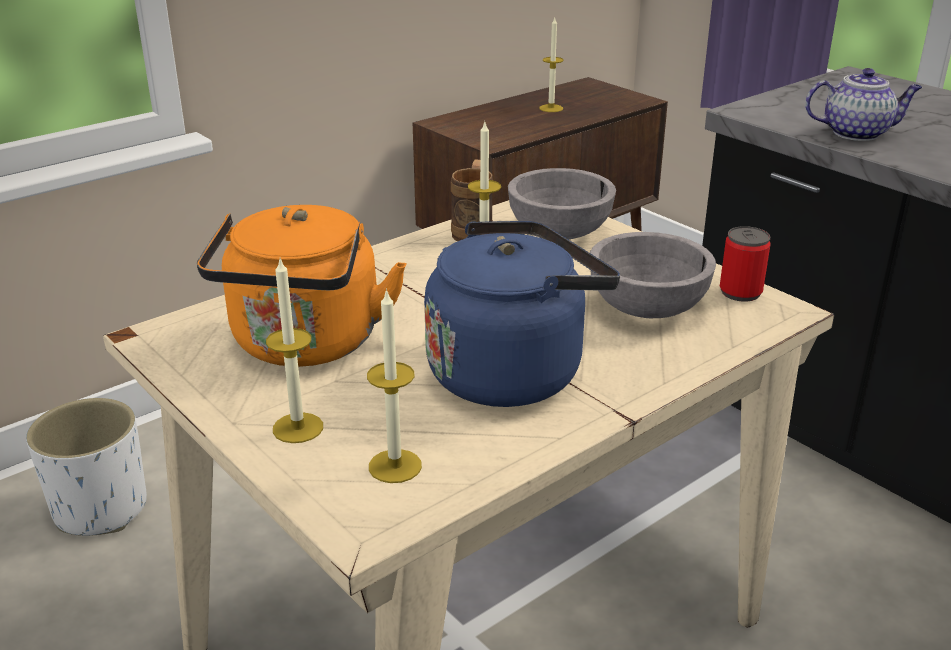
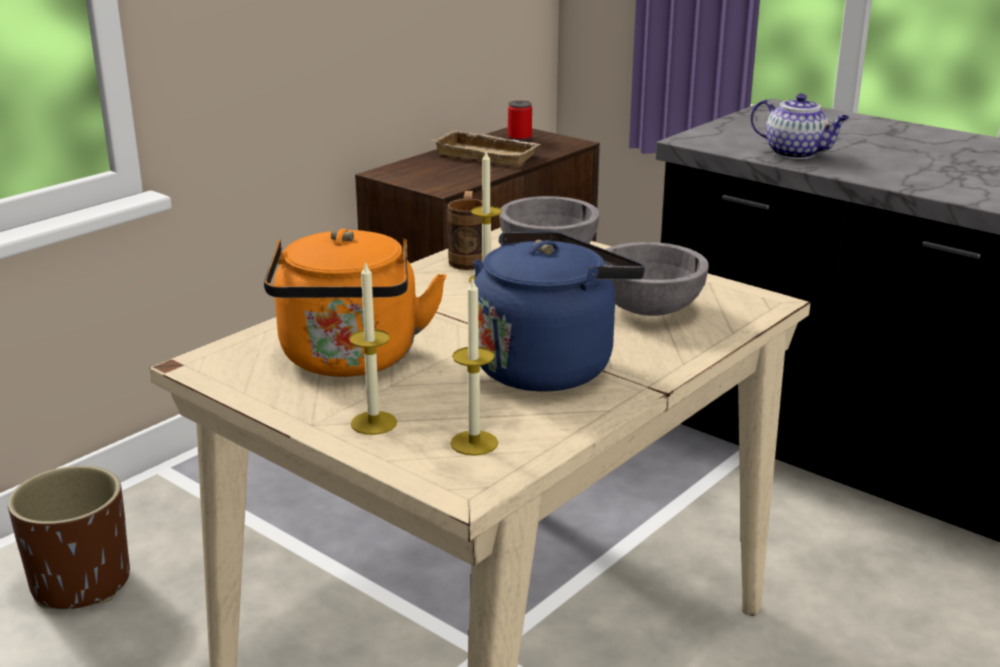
camera: 10 degrees left, 5 degrees down
(100, 508) = (80, 583): white planter -> brown planter
(551, 108) = (489, 154): candle -> beige tray
(740, 292) = (726, 291): can -> can (519, 138)
(857, 133) = (796, 153): teapot -> teapot turned 45 degrees clockwise

